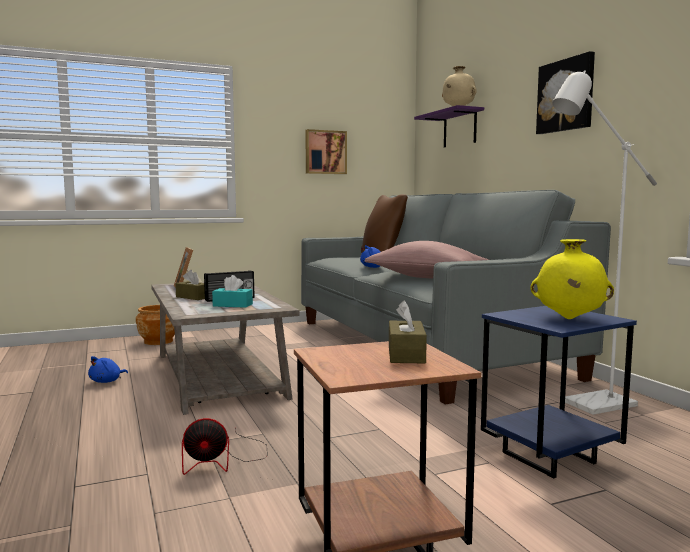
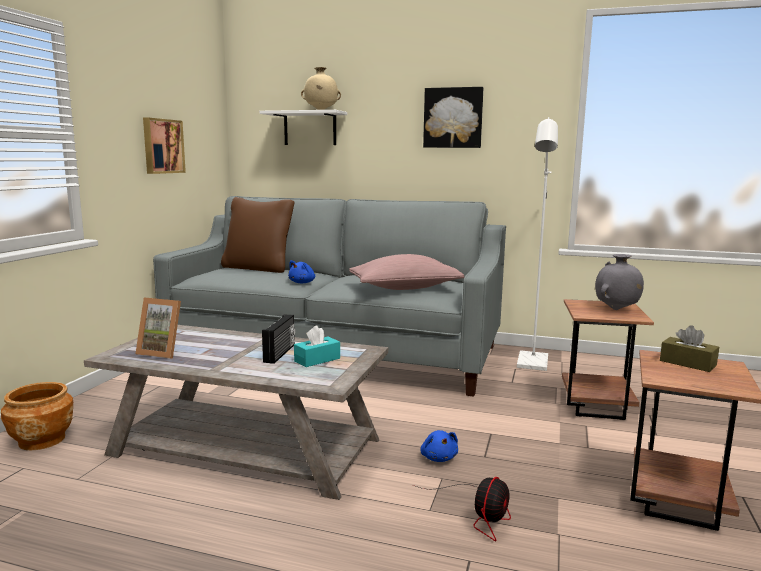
camera: 50 degrees left, 5 degrees up
(107, 381) = (141, 514): blue plush toy -> blue plush toy (438, 457)
(193, 297) = (233, 363): brown tissue box -> none
(460, 129) = (310, 128): purple shelf -> white shelf
(551, 458) = (597, 408): blue side table -> brown side table
(569, 319) = (616, 310): yellow vase -> grey vase

